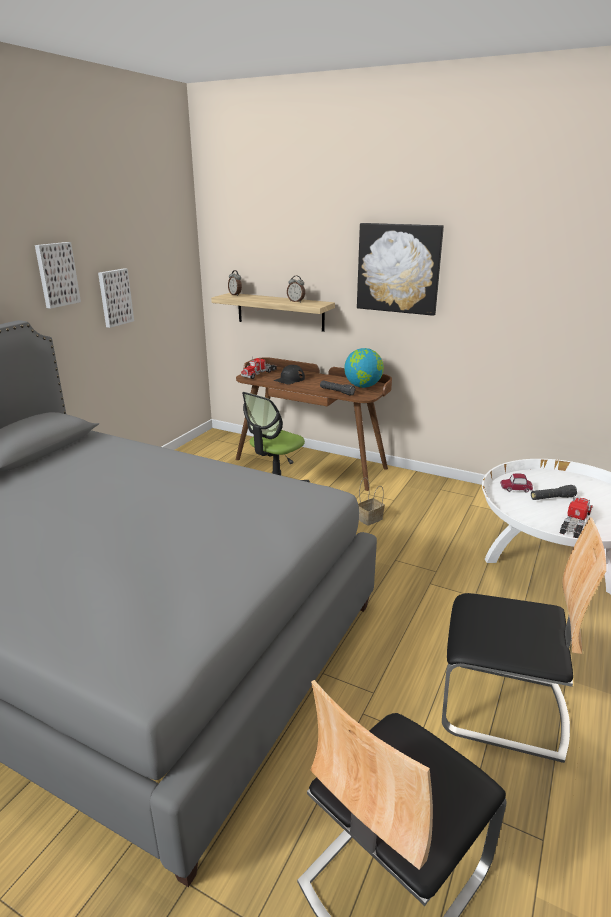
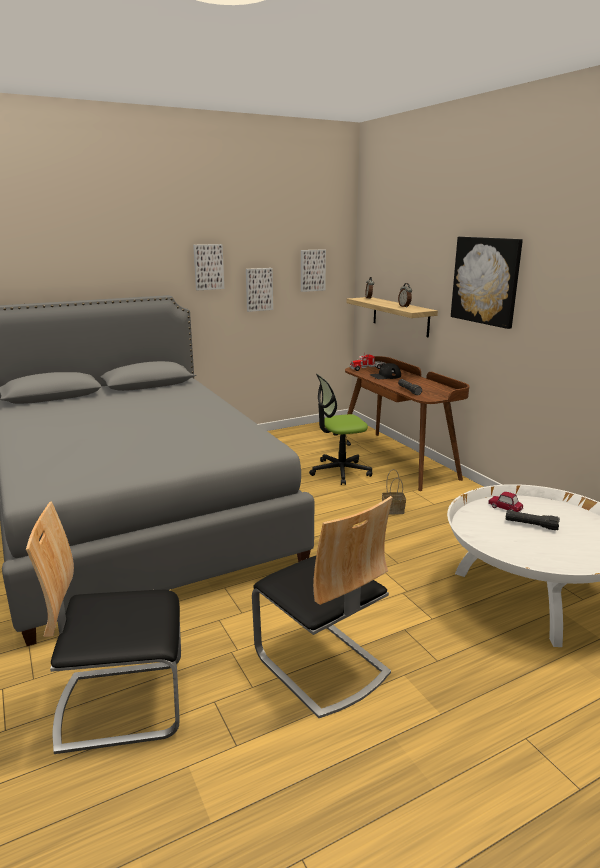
camera: 35 degrees right, 5 degrees down
(163, 267) = (312, 270): none -> picture
(363, 386) = (440, 391): globe -> none
(575, 523) = (520, 548): toy truck -> none

